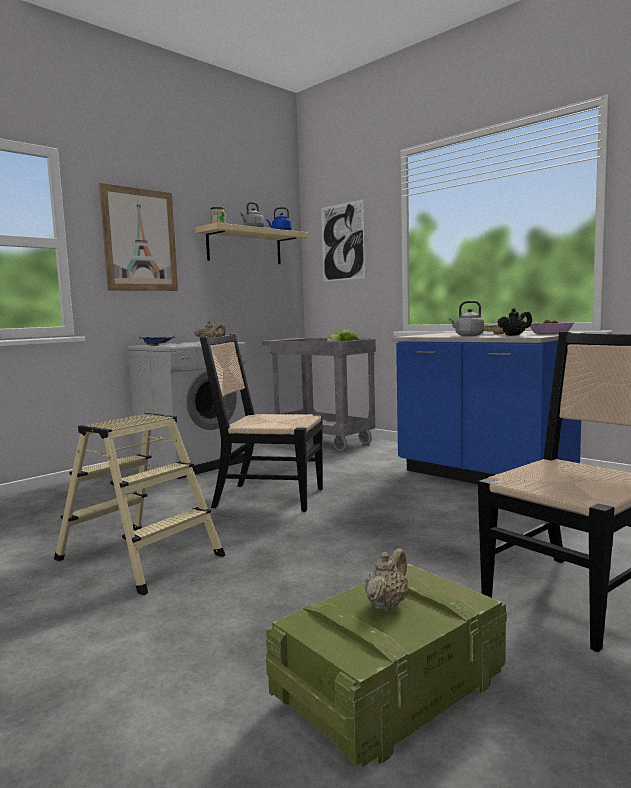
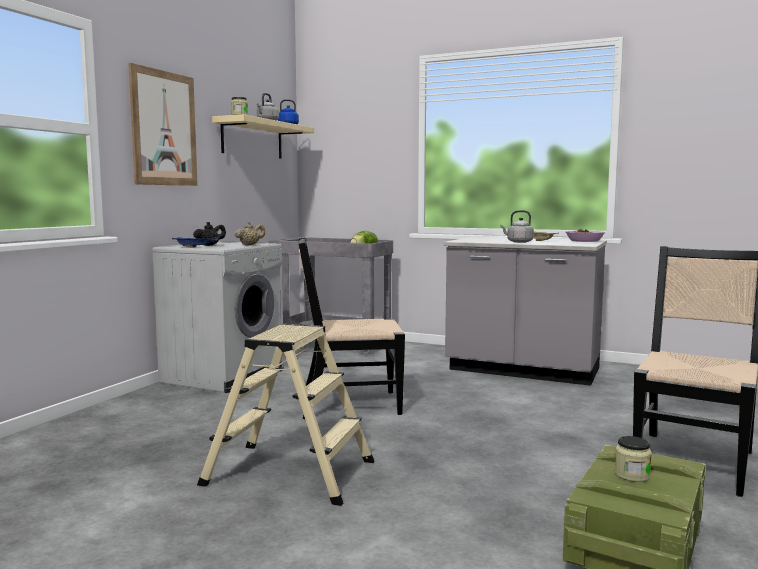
camera: 20 degrees left, 0 degrees up
(342, 242) = (349, 140): picture -> none
(387, 604) = (632, 475): beige teapot -> jar
(484, 476) = (522, 370): blue counter -> grey counter
(514, 335) = (563, 243): black teapot -> black teapot (210, 245)

